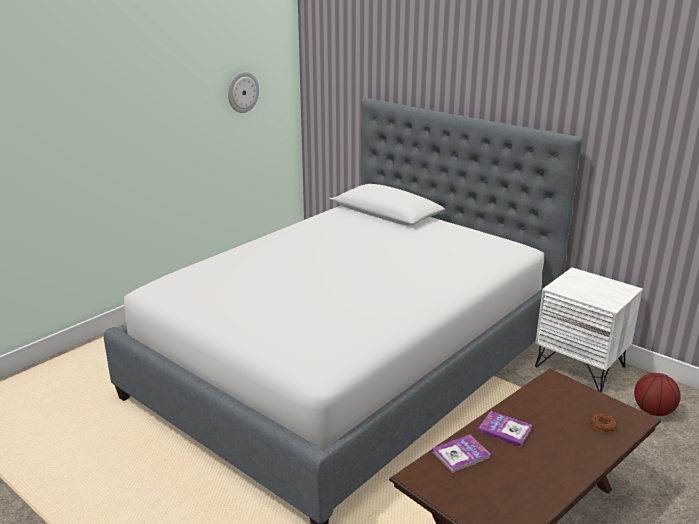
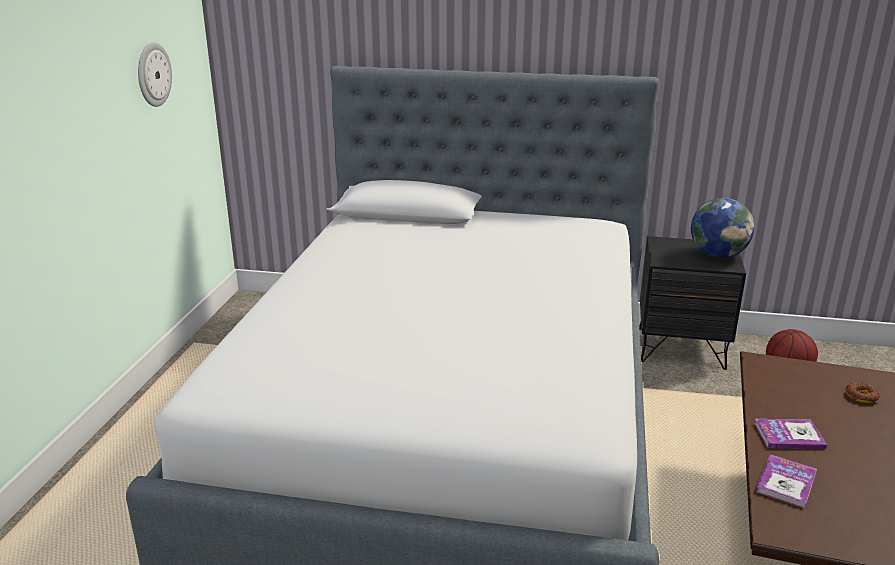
camera: 30 degrees left, 0 degrees up
(580, 366) = (680, 348): white nightstand -> black nightstand
(610, 294) = (717, 255): none -> globe

